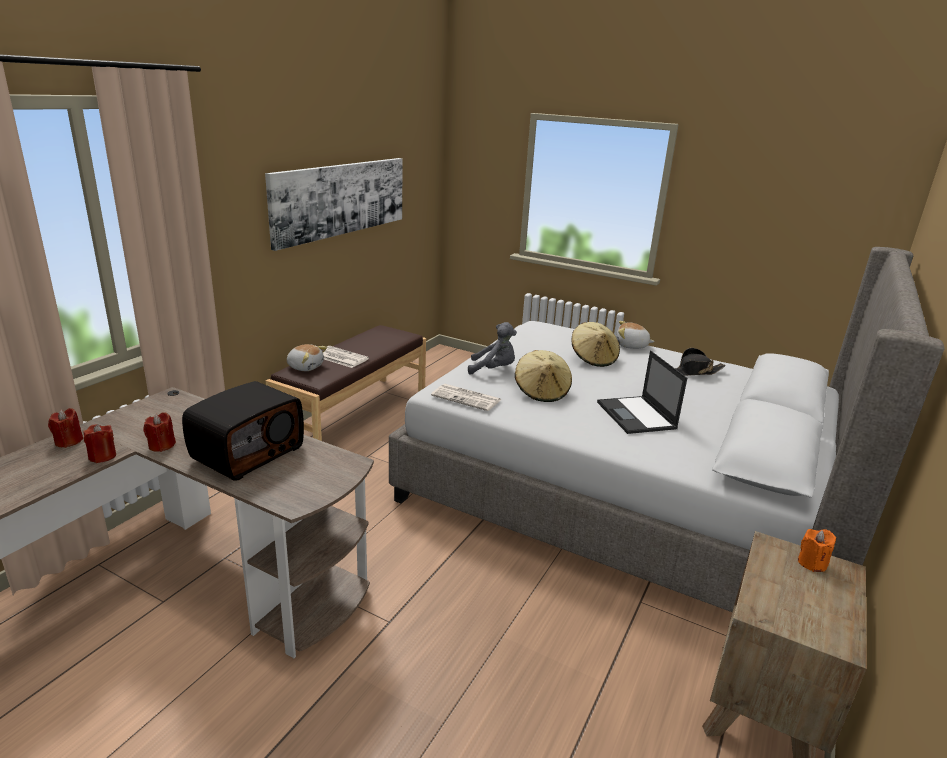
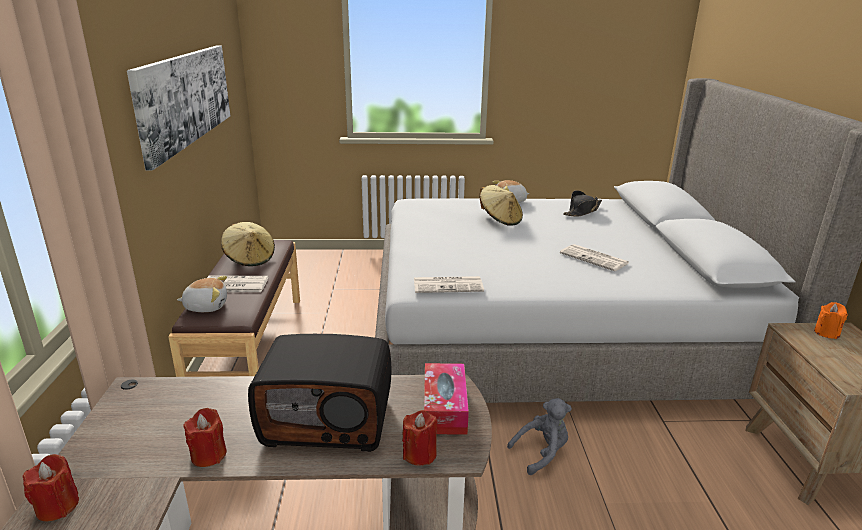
camera: 30 degrees left, 0 degrees up
(102, 456) = (142, 504): red candle -> red candle (419, 454)
(247, 452) = (328, 419): radio -> radio turned 90 degrees clockwise
(326, 474) = (444, 408): none -> tissue box
(493, 370) = (434, 252): grey plush toy -> grey plush toy (542, 453)
(541, 392) = (500, 260): beige hat -> beige hat (250, 258)
(636, 416) = (595, 258): laptop -> newspaper

